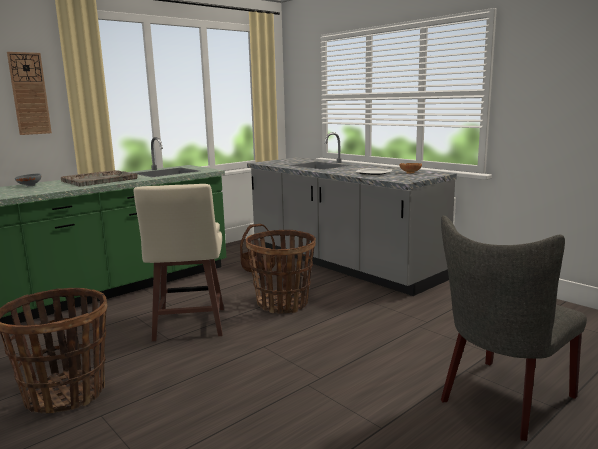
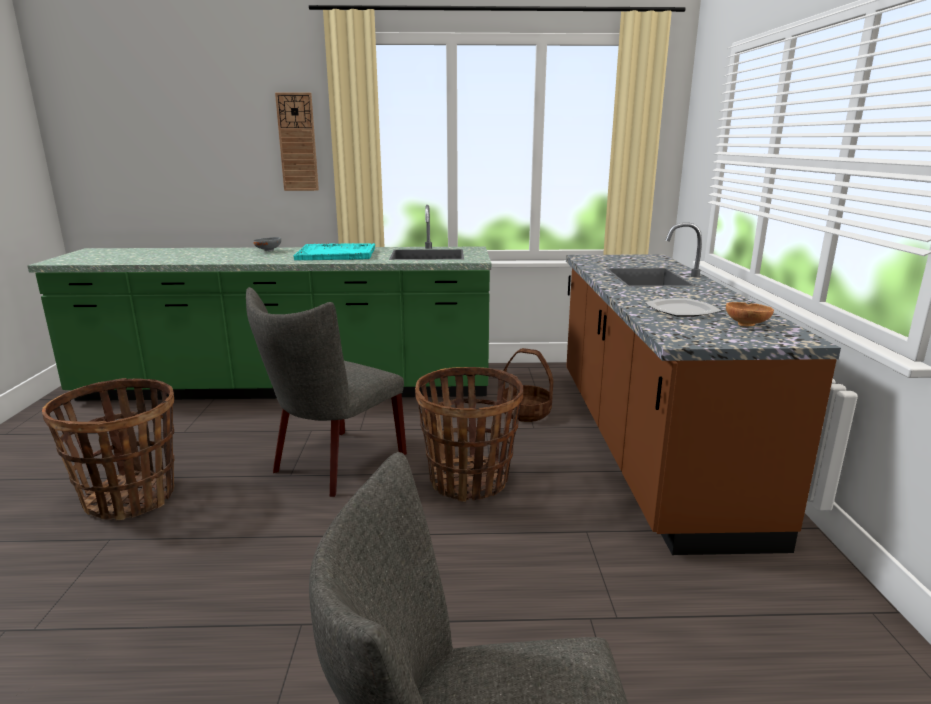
camera: 40 degrees right, 5 degrees up
(100, 180) = (337, 254): grey tray -> turquoise tray
(189, 325) = (333, 465): beige stool -> grey chair
(340, 263) = (647, 445): grey counter -> brown counter

